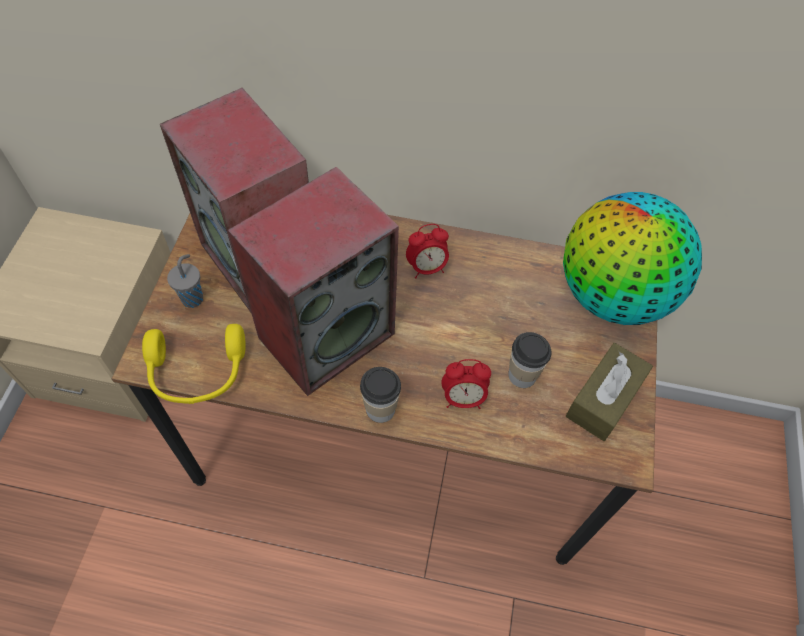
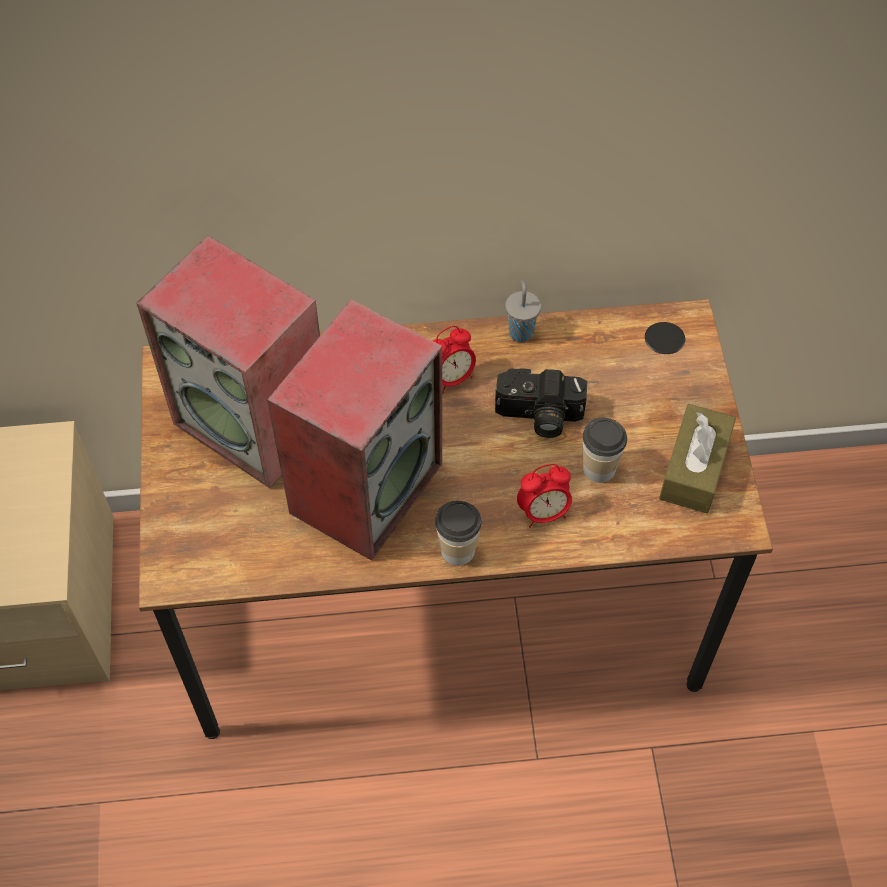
camera: 15 degrees left, 0 degrees up
(193, 298) = (193, 489): grey cup -> grey cup (521, 331)
(197, 373) = (236, 572): yellow headphones -> none
(486, 318) = (538, 416): none -> camera
(612, 296) = (669, 351): globe -> none

